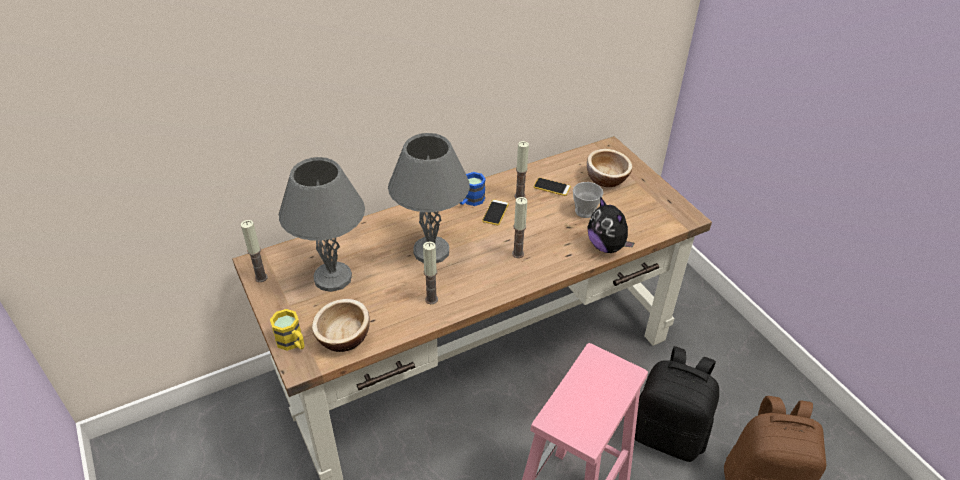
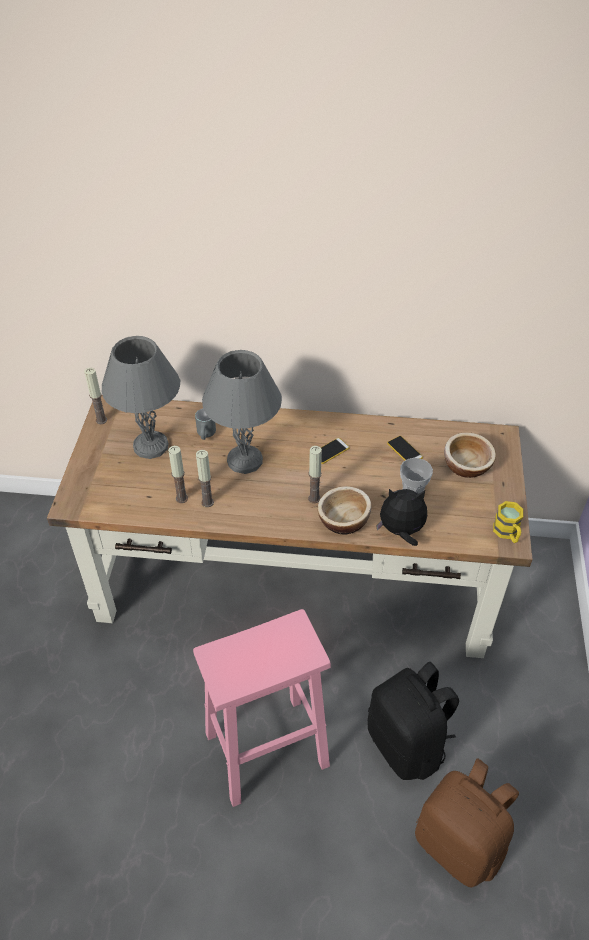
camera: 35 degrees right, 5 degrees up
(292, 343) = (79, 484): yellow mug -> yellow mug (507, 533)
(344, 337) = (117, 499): bowl -> bowl (343, 521)
(378, 246) = (207, 435): none -> grey mug
(470, 201) = (318, 430): blue mug -> none
(519, 196) = (366, 445): candle -> candle (181, 498)
(607, 246) = (401, 531): plush toy -> plush toy turned 90 degrees clockwise

